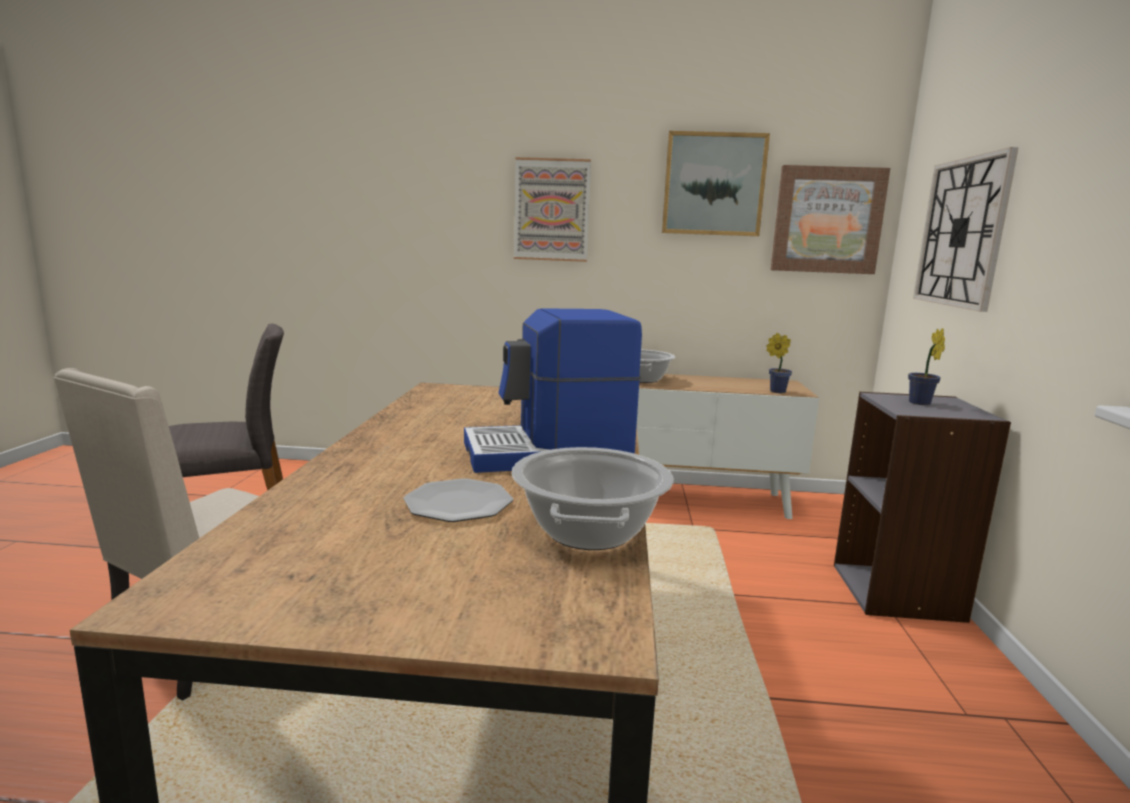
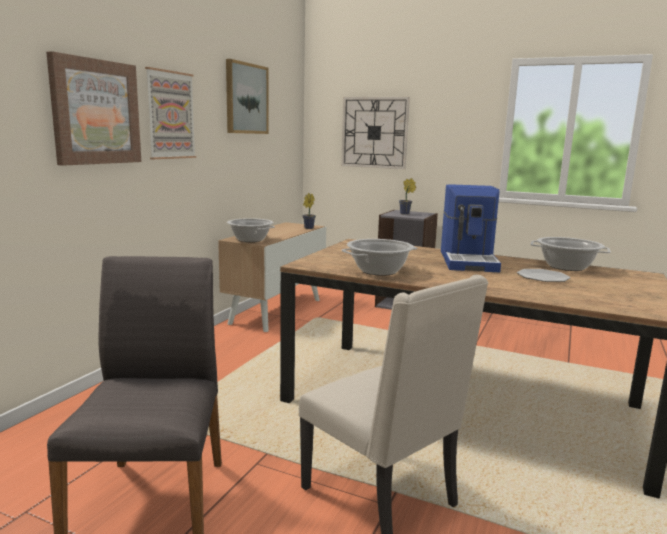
camera: 70 degrees left, 0 degrees up
(425, 413) = (379, 271): none -> cooking pot
(827, 220) = (285, 123): picture -> picture (96, 112)

